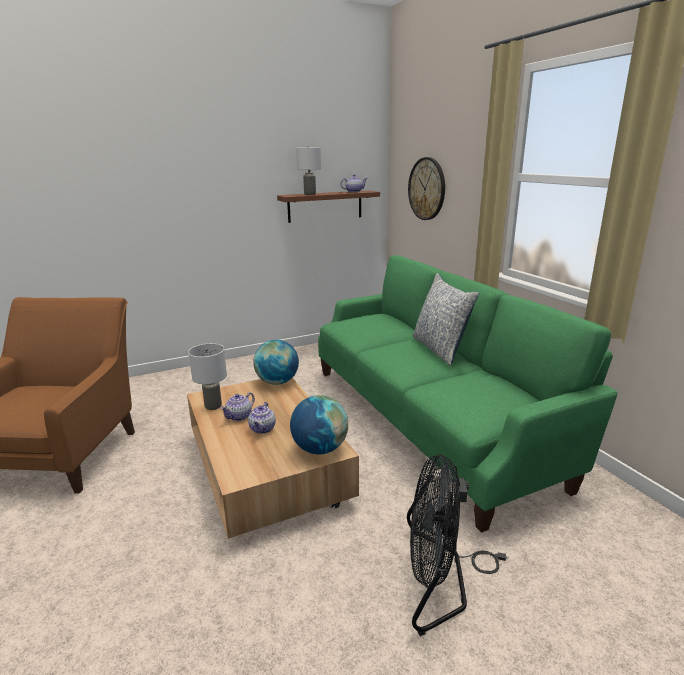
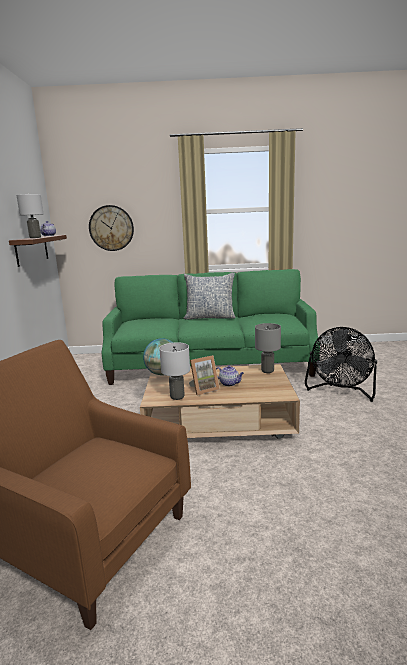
camera: 65 degrees left, 5 degrees down
(239, 416) = (204, 389): teapot -> picture frame
(320, 449) = (266, 371): globe -> grey table lamp

